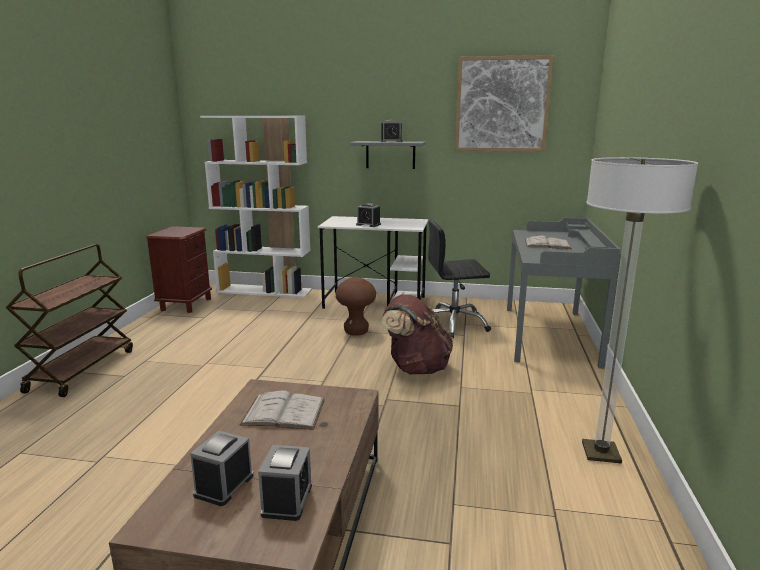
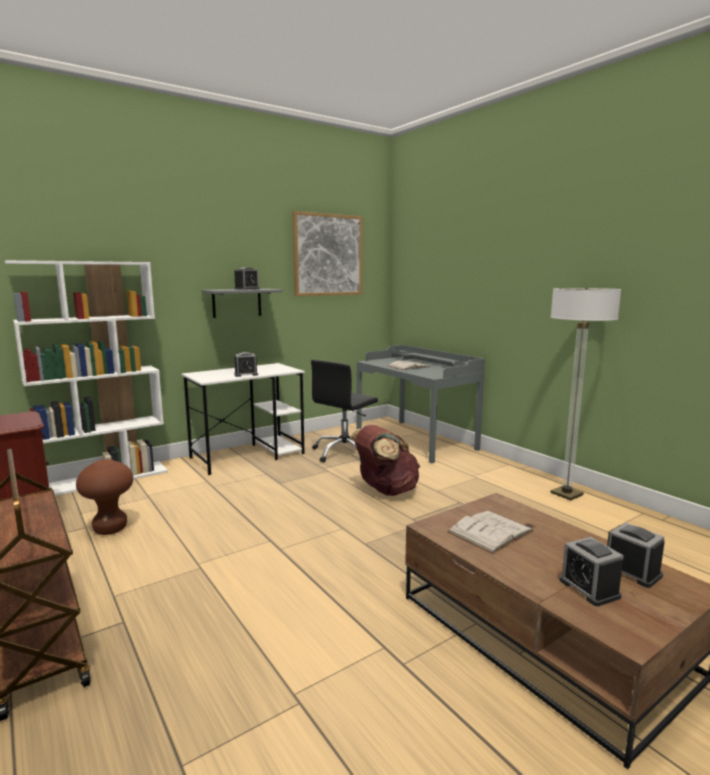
camera: 45 degrees left, 5 degrees down
(356, 332) = (284, 483): brown stool -> brown stool (110, 529)

